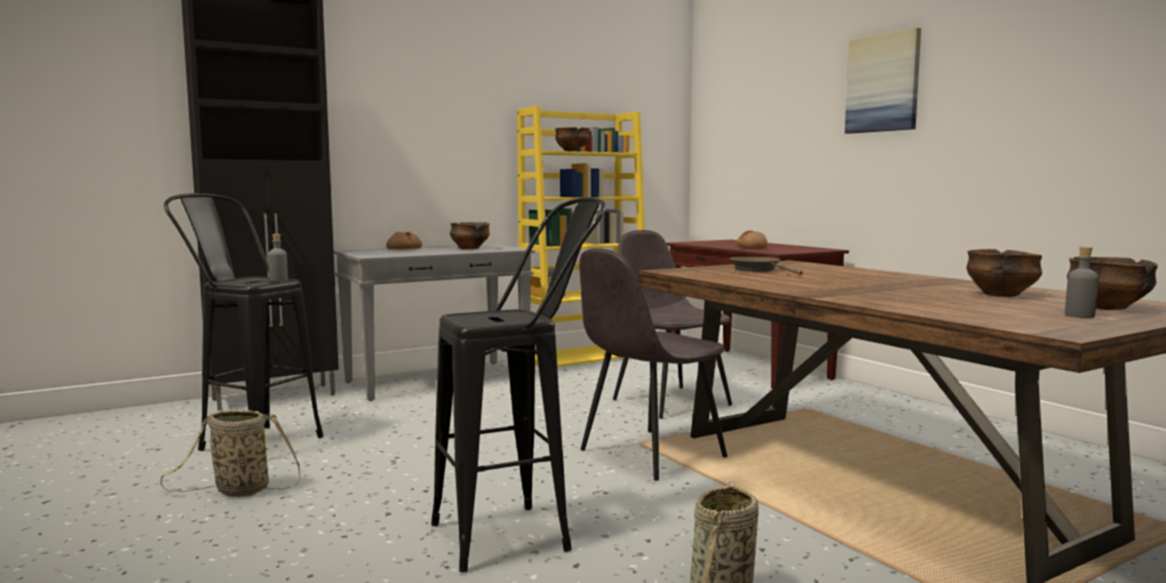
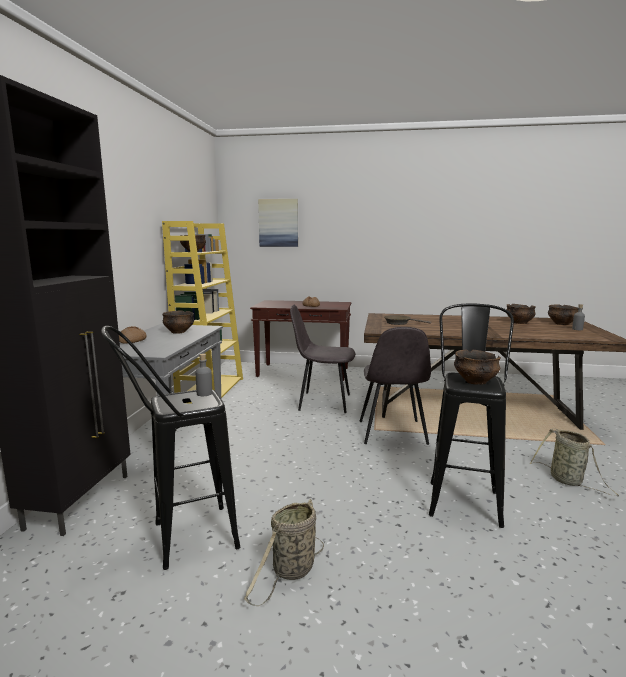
camera: 50 degrees left, 5 degrees up
(500, 318) = (475, 381): none -> bowl
(883, 83) = (366, 217): picture -> picture (278, 223)

